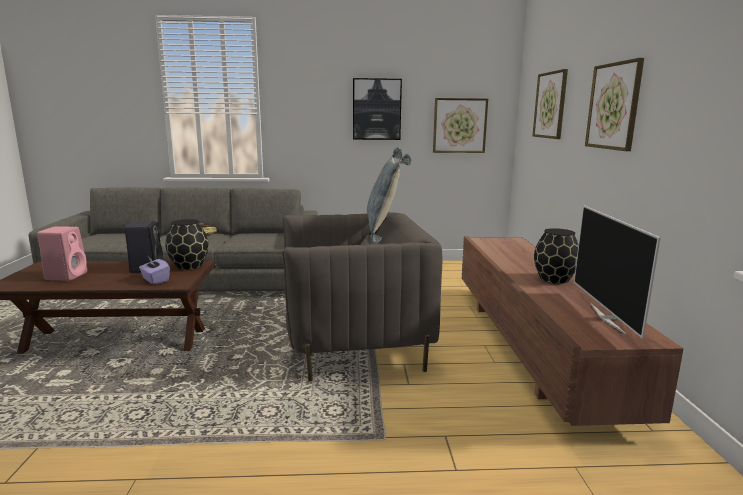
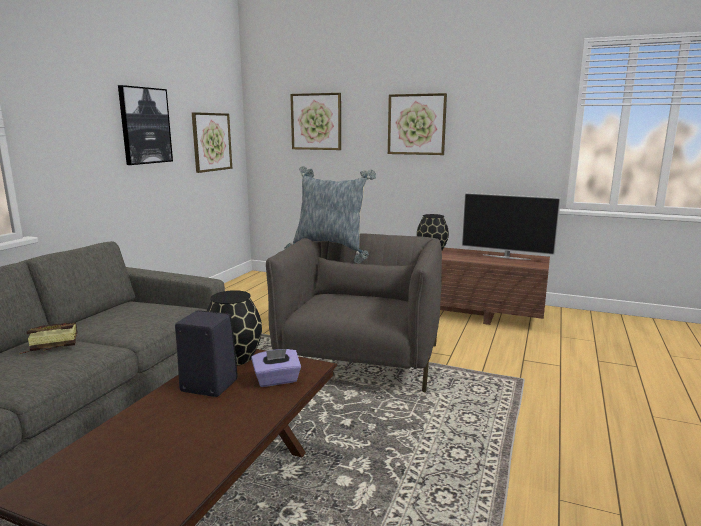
camera: 65 degrees left, 0 degrees up
(67, 276) = (164, 453): pink speaker -> none

